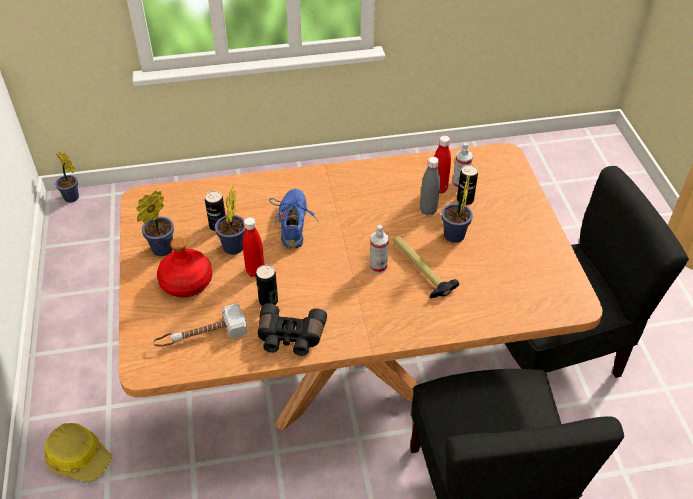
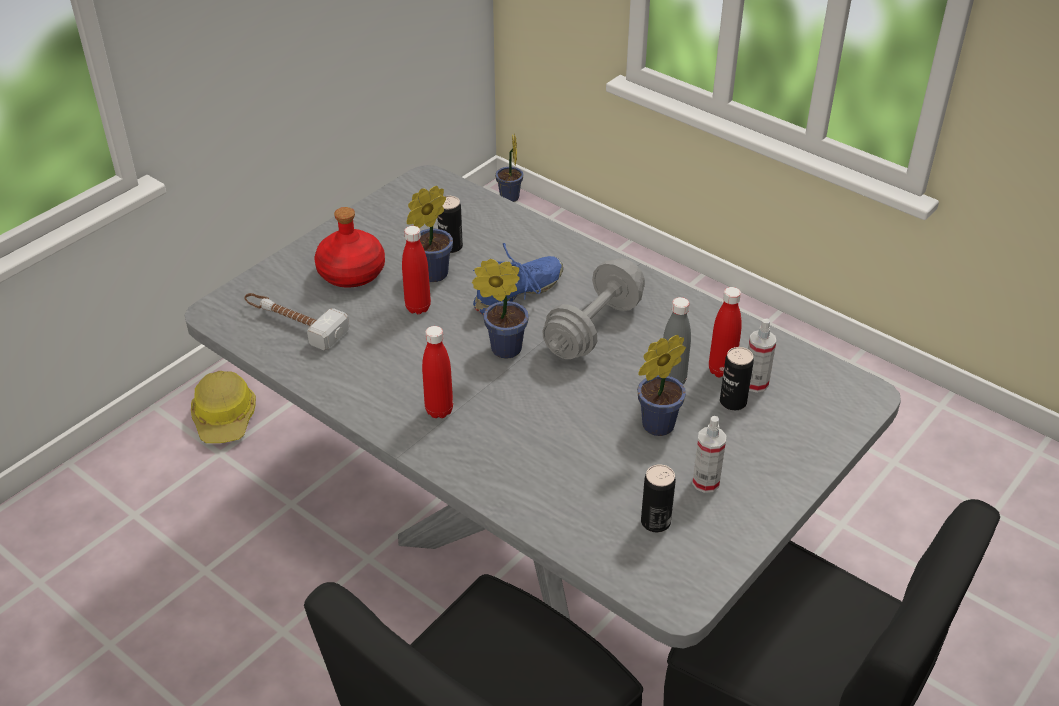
camera: 50 degrees right, 5 degrees down
(160, 250) = (373, 232): potted plant -> potted plant (502, 348)
(268, 301) = (388, 340): can -> can (655, 522)
(290, 338) = (354, 383): black binoculars -> none
(346, 373) = (528, 551): brown dining table -> grey dining table
(353, 313) = (439, 410): none -> red bottle
(356, 213) = (593, 328): none -> grey dumbbell
(378, 266) = (531, 390): spray bottle -> spray bottle (705, 482)
(420, 269) = (568, 426): hammer -> none

